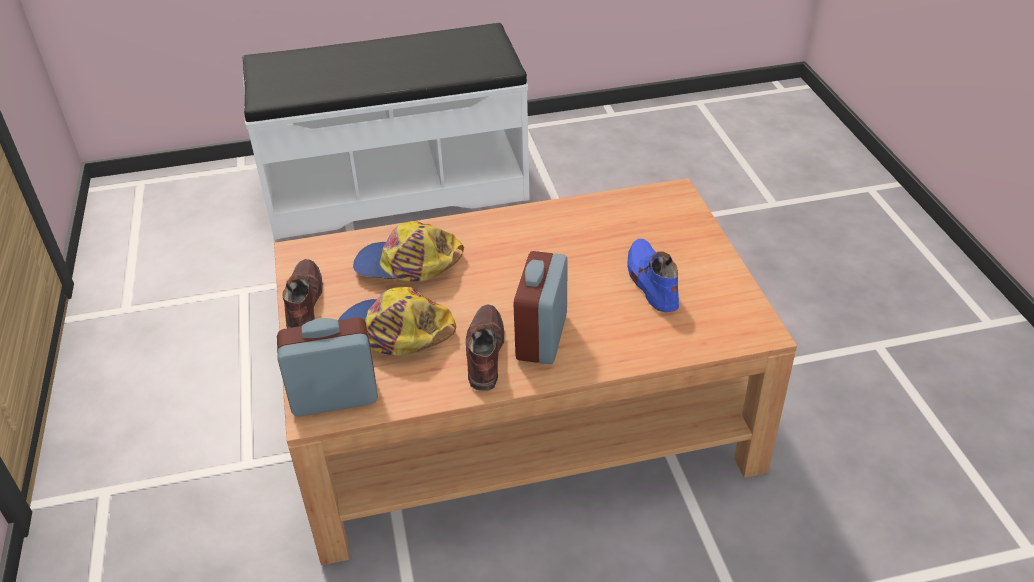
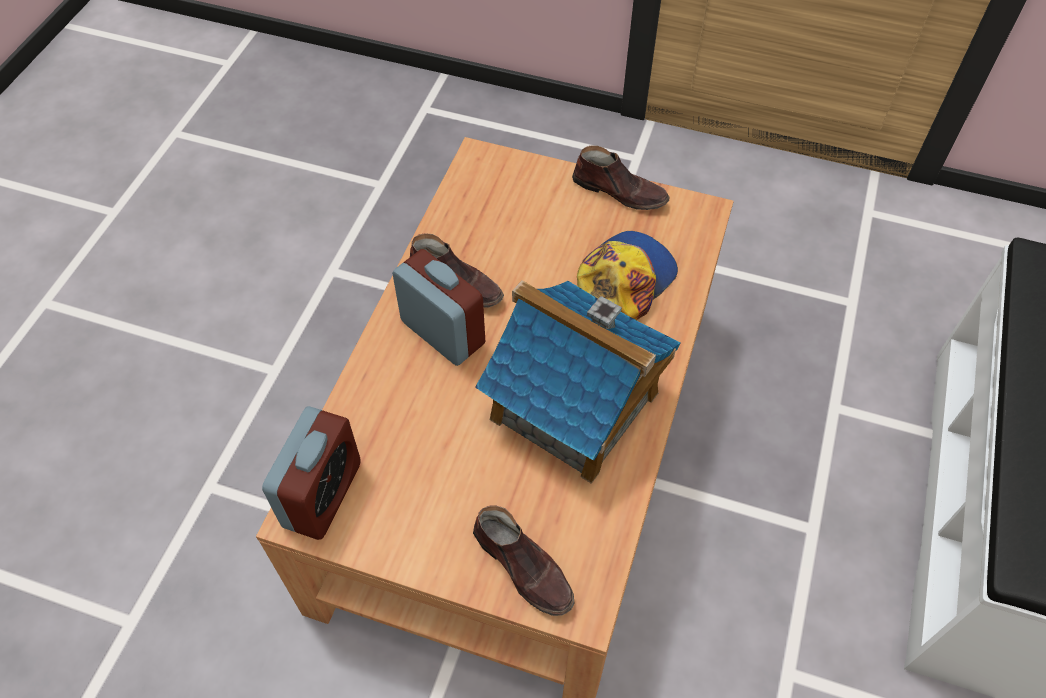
camera: 120 degrees right, 15 degrees up
(334, 397) = (486, 174): alarm clock -> alarm clock (322, 495)
(394, 332) = (534, 236): cap -> none
(544, 245) = (575, 407): none -> toy house
(651, 282) = (445, 468): blue shoe -> none
(676, 222) = (524, 566): none -> brown shoe

